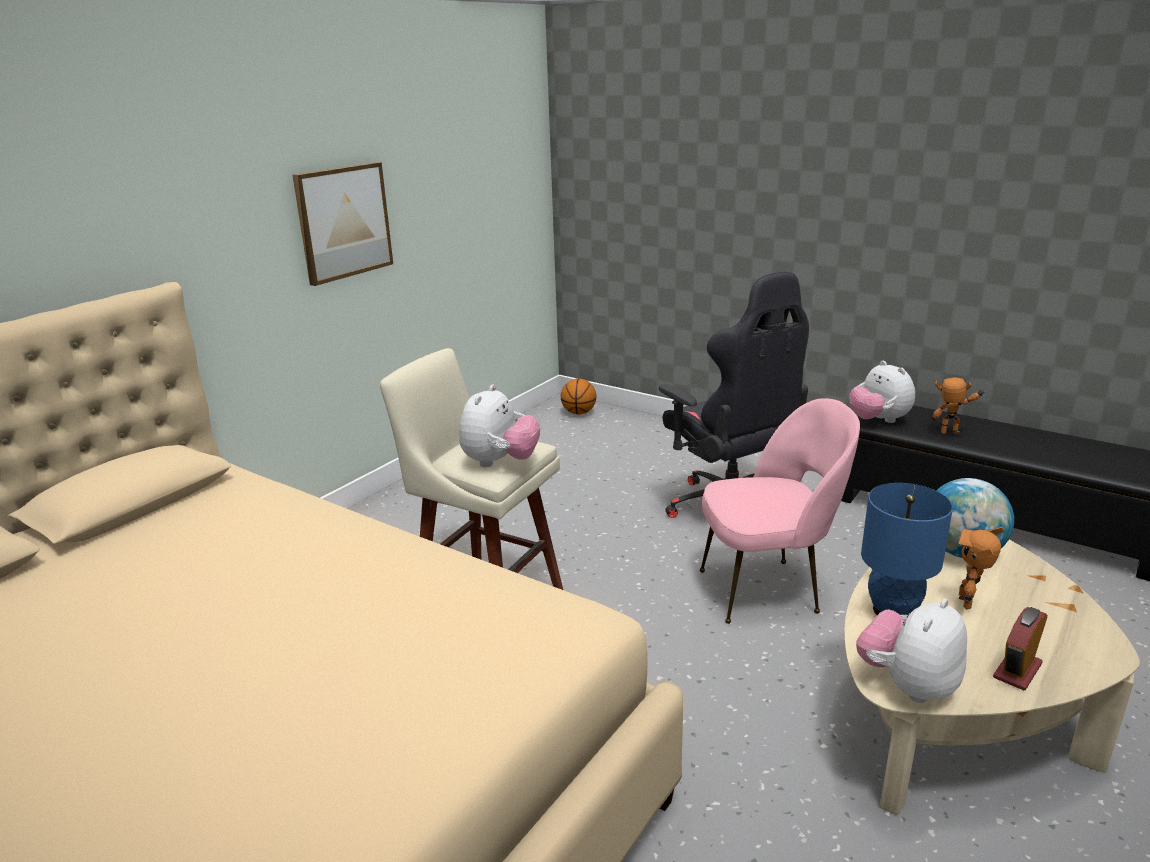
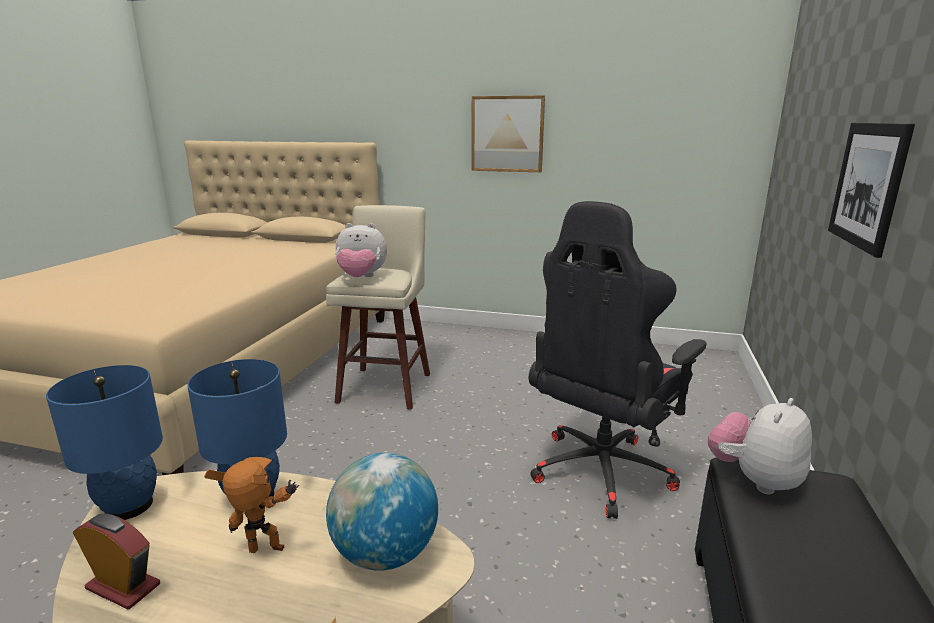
camera: 70 degrees right, 5 degrees down
(579, 413) = (708, 366): basketball -> none
(768, 591) = (455, 511): pink chair -> none
(786, 218) = (867, 185): none -> picture
(908, 685) = (128, 506): plush toy -> blue table lamp
(951, 434) = (785, 555): toy robot -> none

